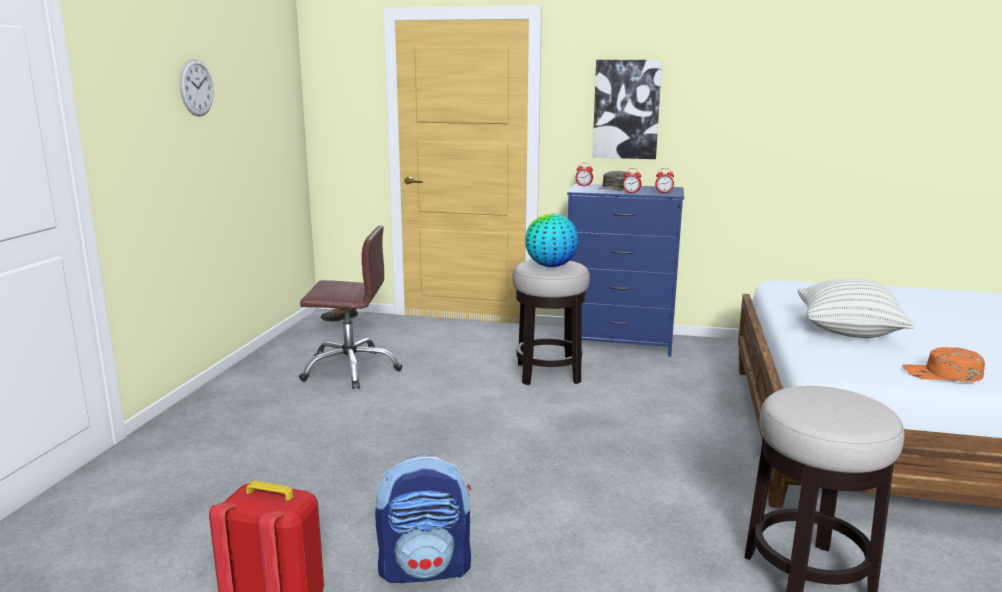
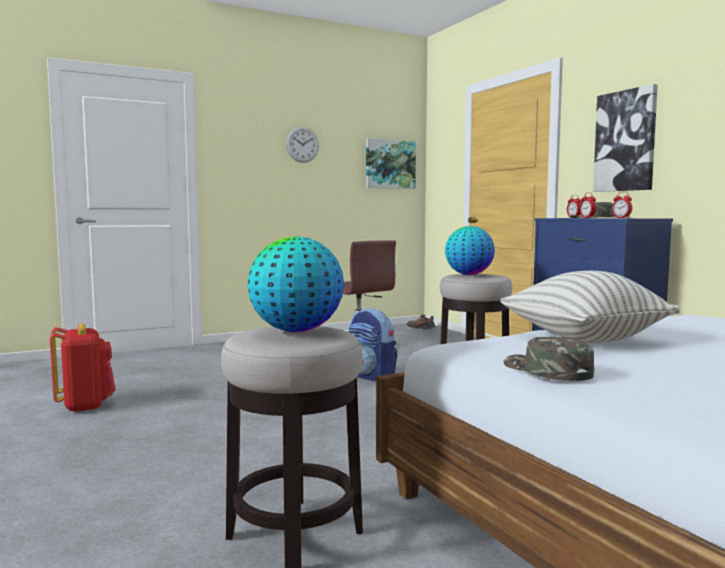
camera: 50 degrees right, 10 degrees down
(277, 106) = (390, 164): none -> picture
(426, 568) = (151, 422): backpack -> backpack (372, 376)
(832, 402) = (296, 331): none -> globe
(942, 374) = (546, 370): orange cap -> green cap

